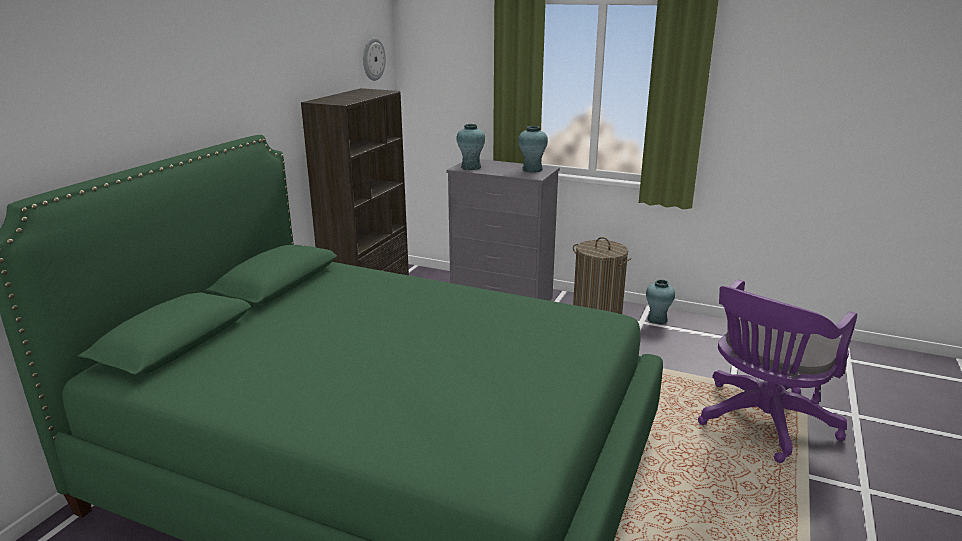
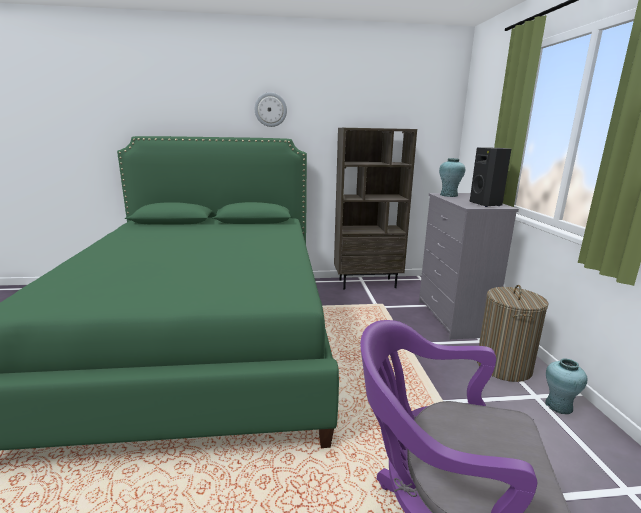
camera: 60 degrees right, 5 degrees down
(373, 59) = (431, 111): wall clock -> wall clock (270, 109)
(532, 170) = (486, 204): turquoise vase -> black speaker

